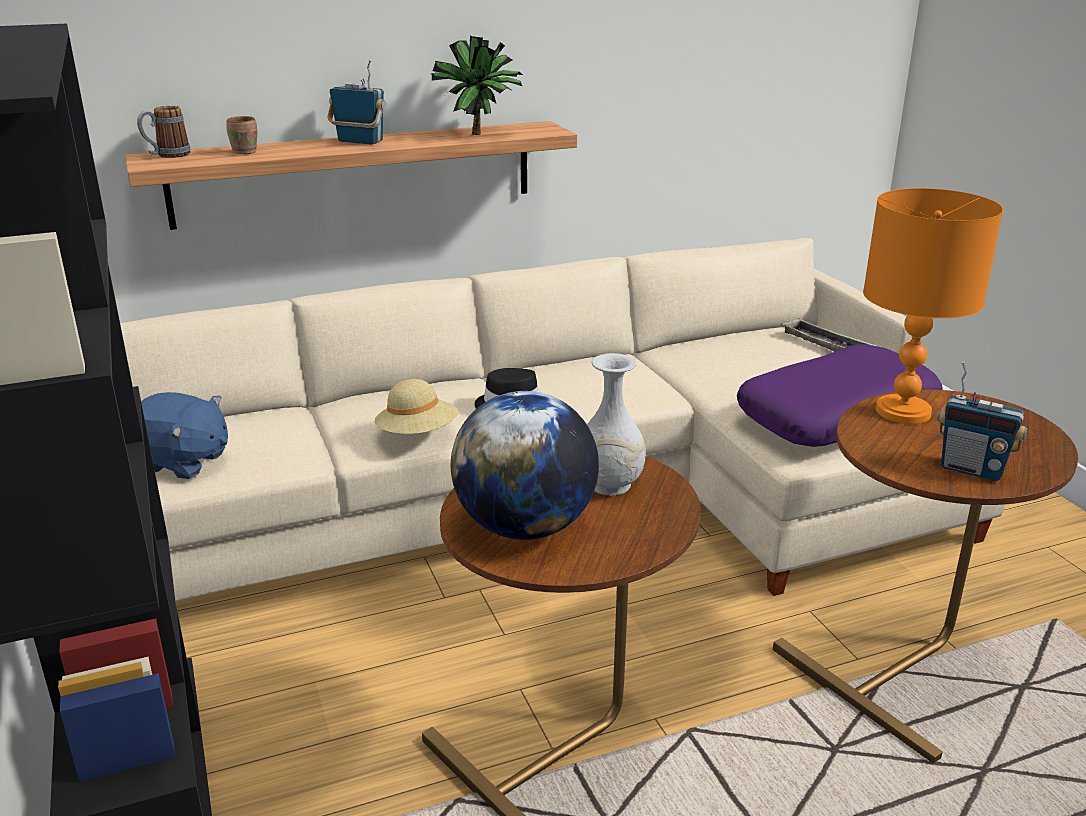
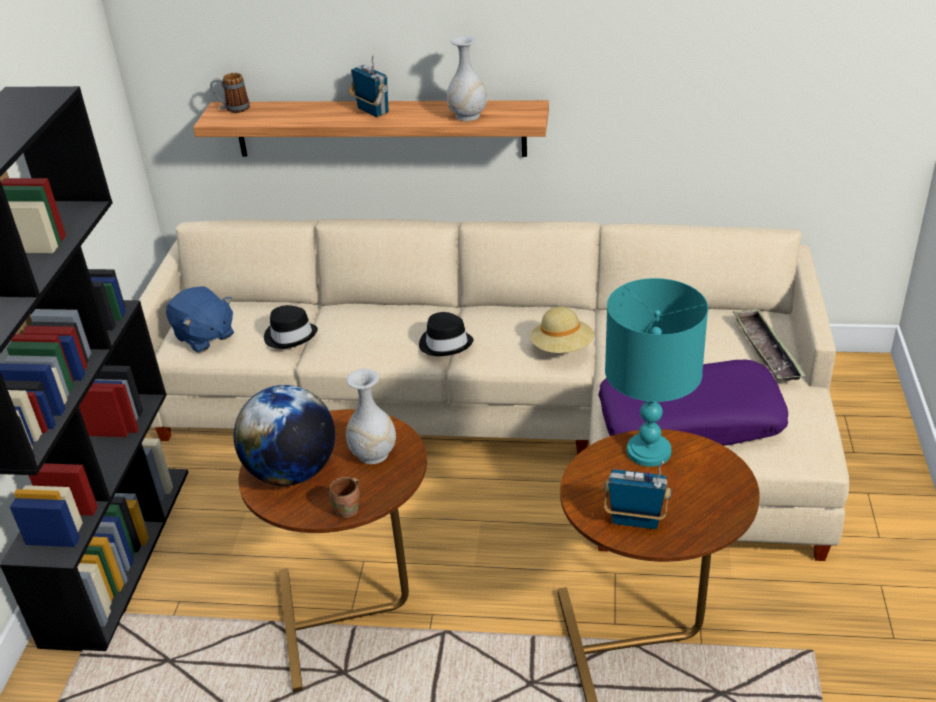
camera: 30 degrees right, 10 degrees up
(247, 152) = (285, 113): brown mug -> brown mug (349, 509)
(306, 437) = (290, 335): none -> black hat
(418, 434) = (361, 353): beige hat -> beige hat (562, 348)
(481, 135) = (468, 116): potted plant -> white vase
(901, 411) = (647, 451): orange table lamp -> turquoise table lamp
(971, 469) = (635, 521): radio -> radio turned 135 degrees clockwise

